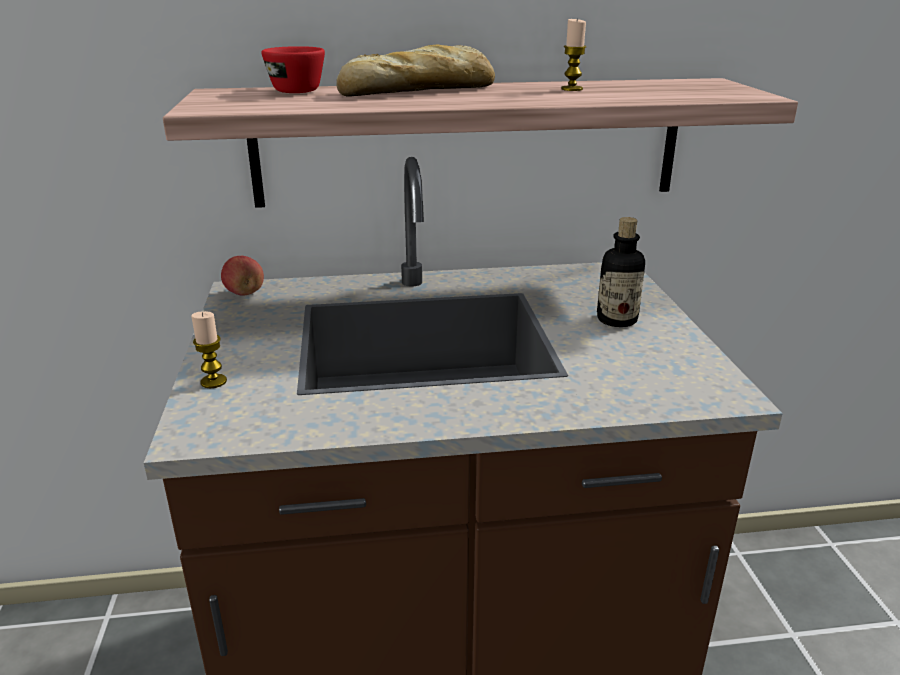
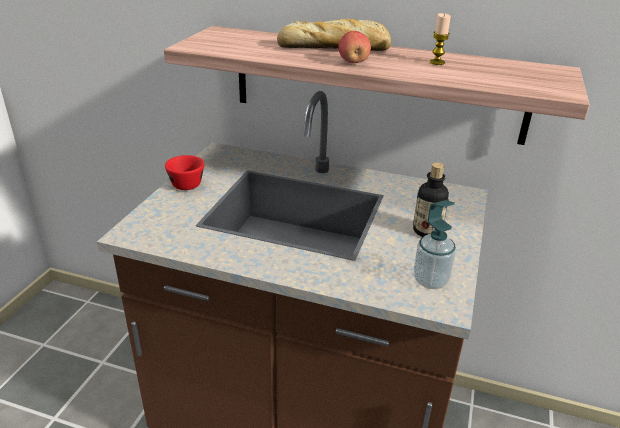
camera: 25 degrees right, 5 degrees up
(213, 382) = (161, 206): candle -> none
(244, 293) = (221, 154): apple -> apple (353, 62)
(290, 90) = (259, 36): red cup -> red cup (185, 182)
(681, 373) = (430, 281): none -> soap dispenser

